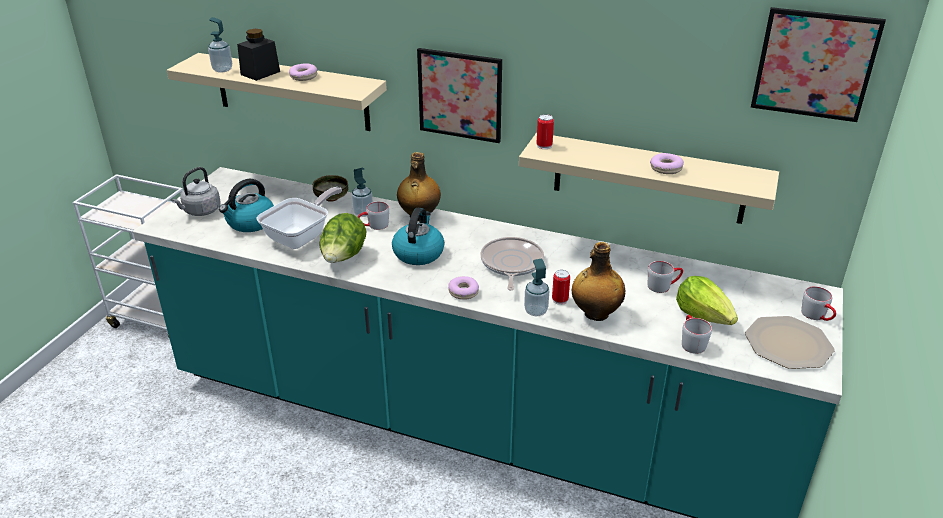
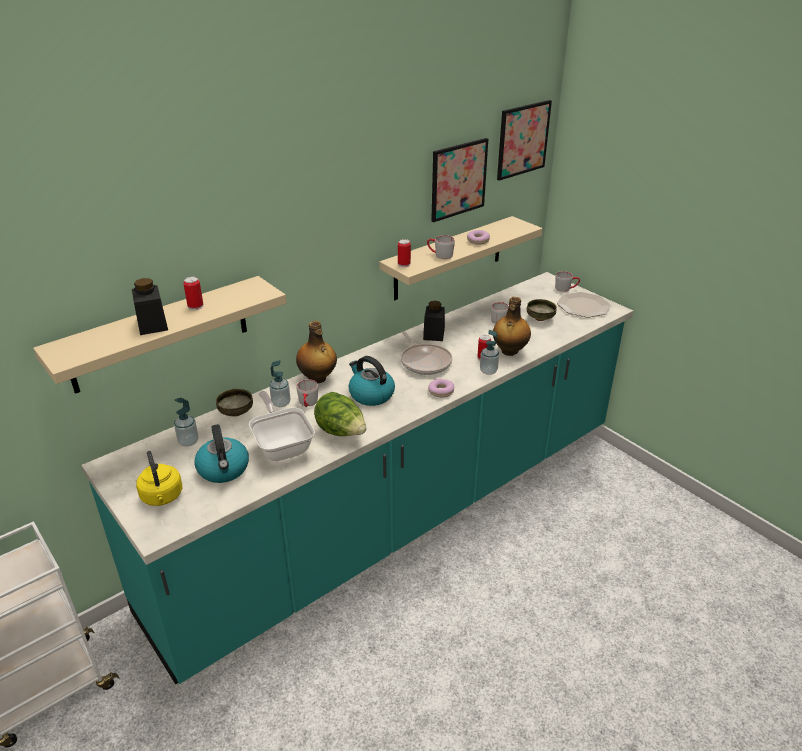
camera: 60 degrees left, 0 degrees up
(200, 211) = (162, 497): grey kettle -> yellow kettle
(222, 69) = (110, 342): soap dispenser -> soap dispenser (188, 442)
(303, 77) = (195, 306): donut -> can
(460, 95) = (322, 258): picture -> picture (458, 179)
(511, 264) = (425, 361): frying pan -> frying pan turned 150 degrees counterclockwise
(573, 252) = (434, 334): none -> black jar
(691, 342) = (561, 332): grey mug -> grey mug (440, 255)
(704, 316) = (539, 318): lettuce -> bowl

